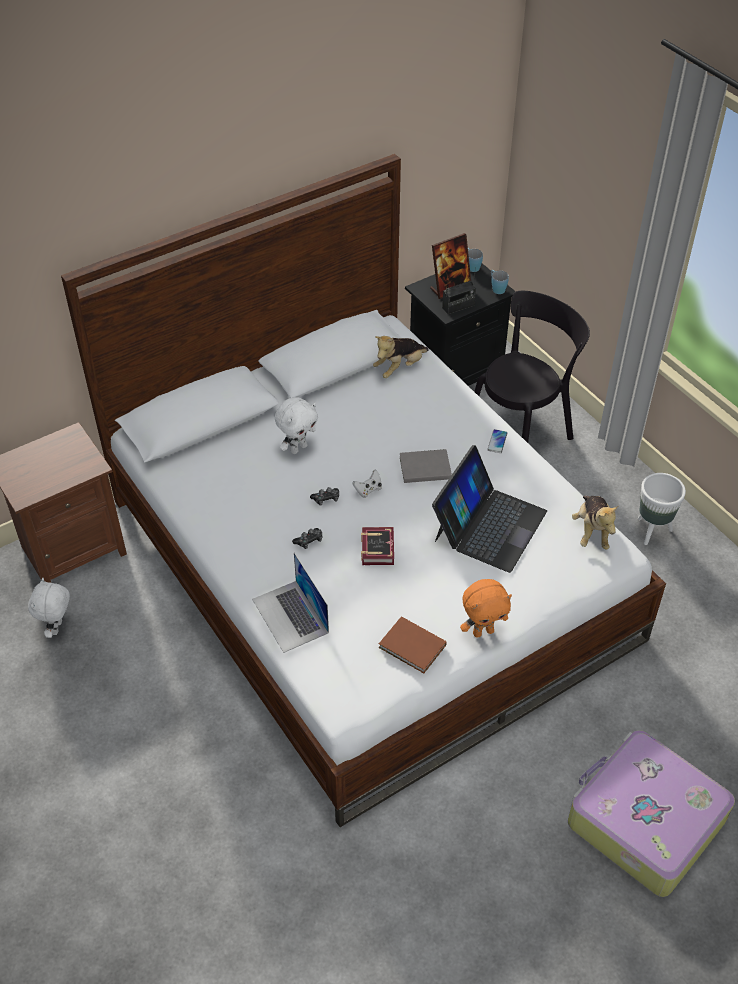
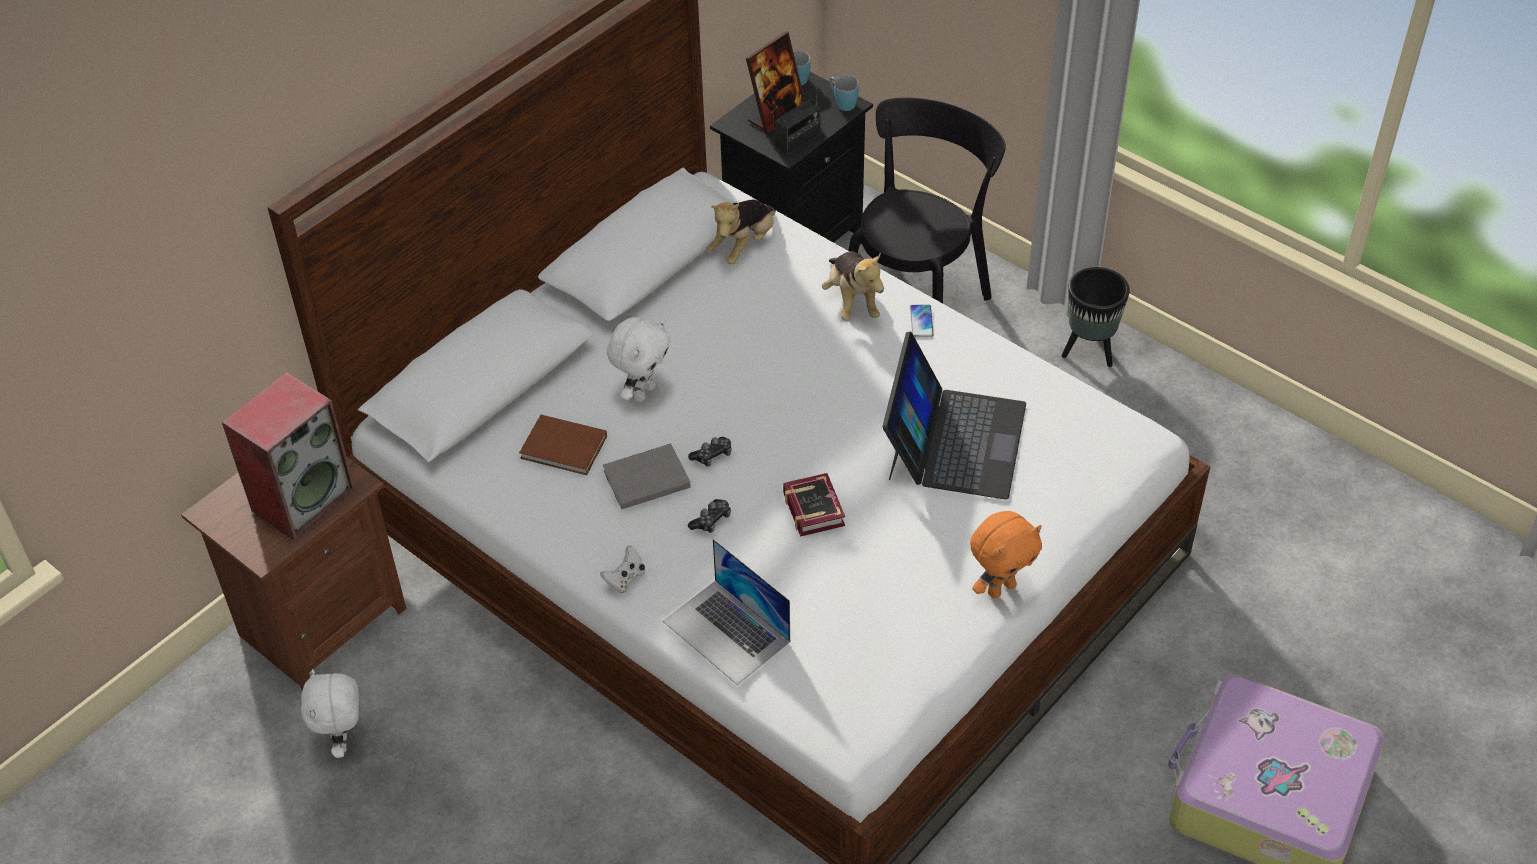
camera: 15 degrees left, 0 degrees up
(60, 468) = (303, 498): none -> speaker
(368, 490) = (767, 429): white game controller -> white game controller (625, 579)
(413, 647) = (915, 633): brown book -> brown book (565, 449)
(423, 467) = (833, 380): grey book -> grey book (644, 479)
(592, 531) = (1095, 417): plush toy -> plush toy (852, 301)
(627, 489) = (1089, 352): none -> black planter
(652, 530) = (1143, 402): white planter -> none

